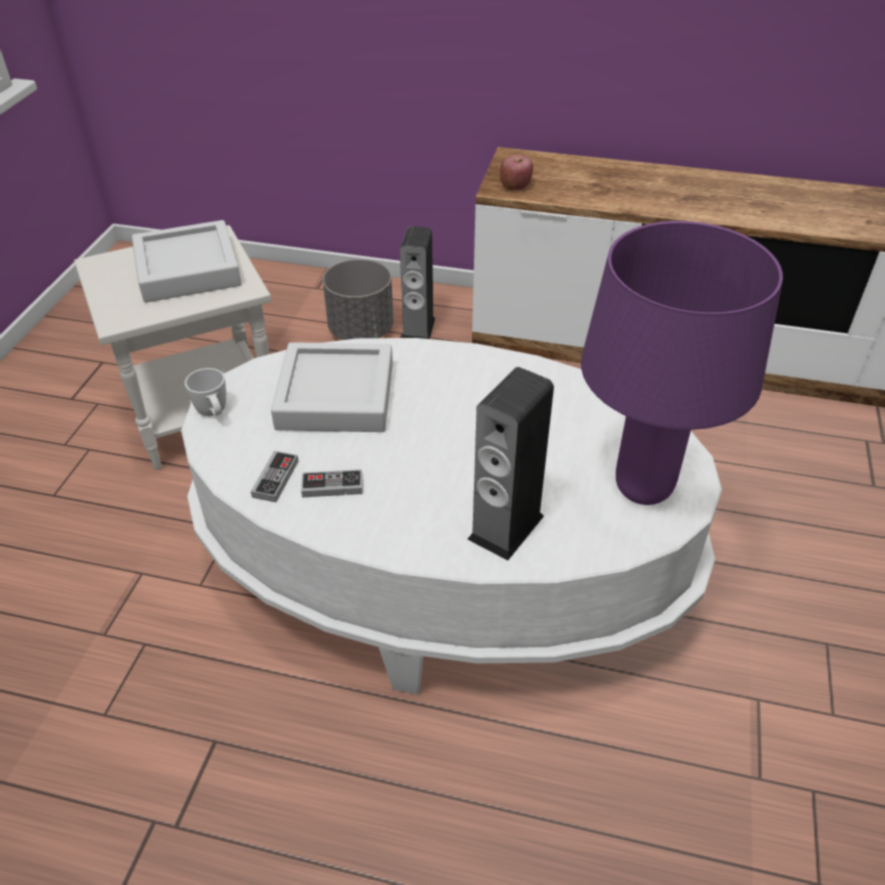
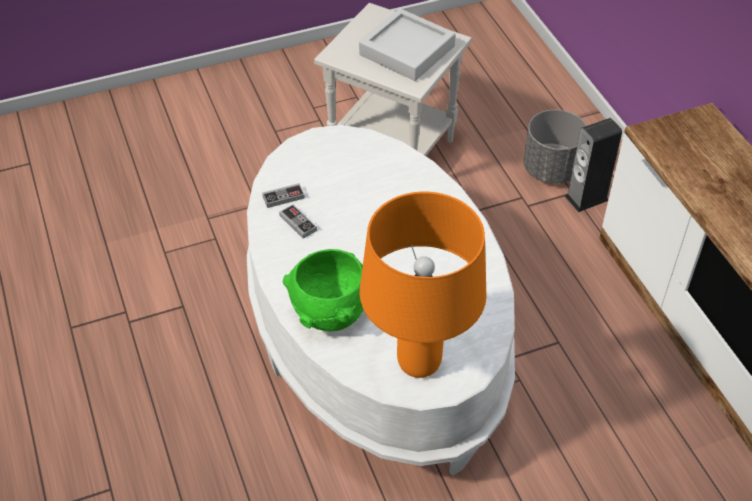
camera: 55 degrees right, 5 degrees up
(214, 414) = (309, 143): white mug -> none
(336, 396) = (371, 182): grey tray -> none
(506, 527) = (330, 313): speaker -> green bowl
(515, 186) = (663, 140): apple -> none
(644, 488) = (419, 364): purple table lamp -> orange table lamp

